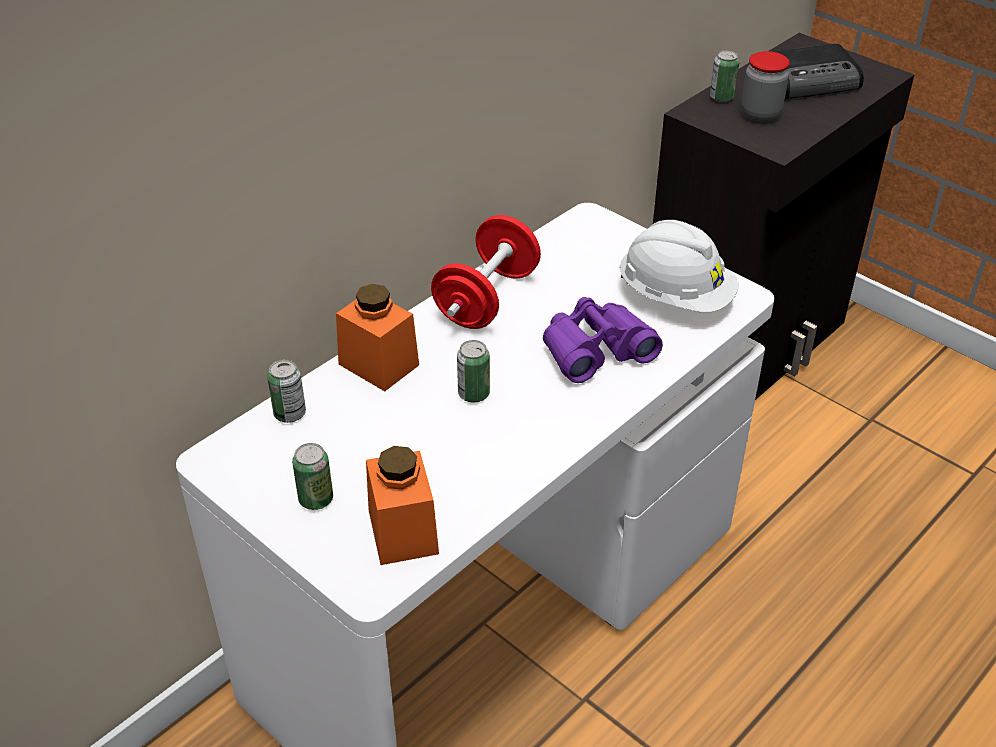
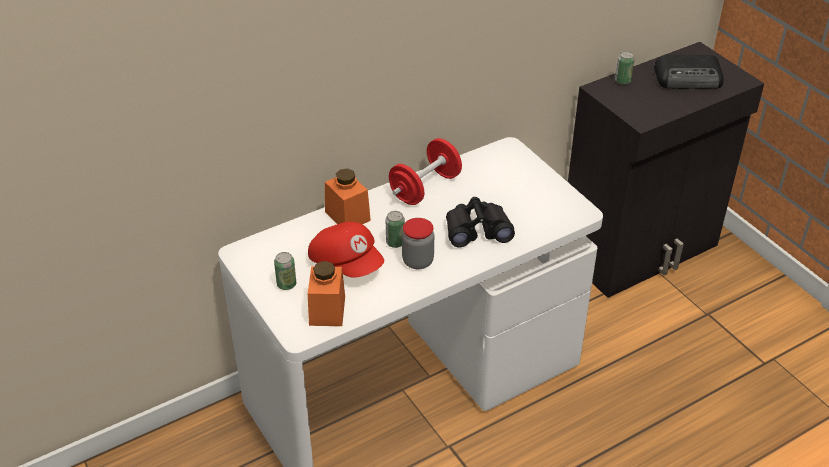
camera: 15 degrees right, 0 degrees up
(290, 414) = (288, 235): can -> none
(407, 442) = (347, 263): none -> red cap
(596, 350) = (477, 230): purple binoculars -> black binoculars
(675, 297) = (540, 206): white hard hat -> none
(760, 114) = (642, 96): jar -> jar (418, 261)

